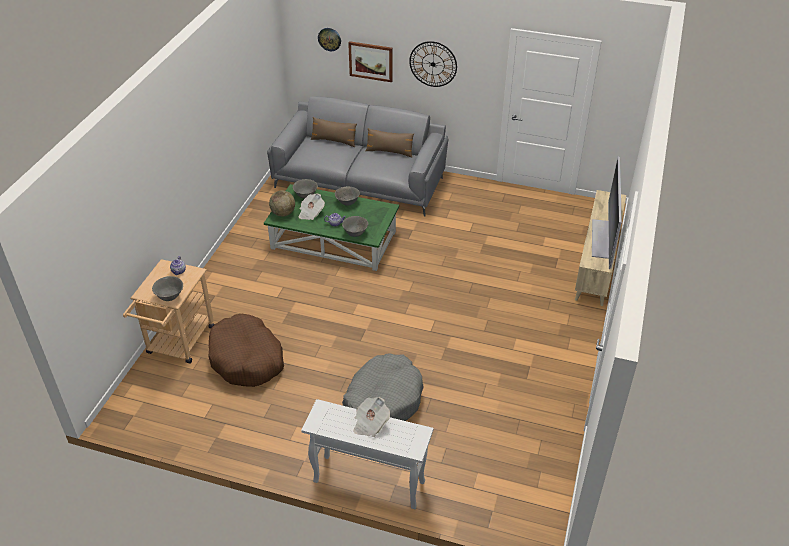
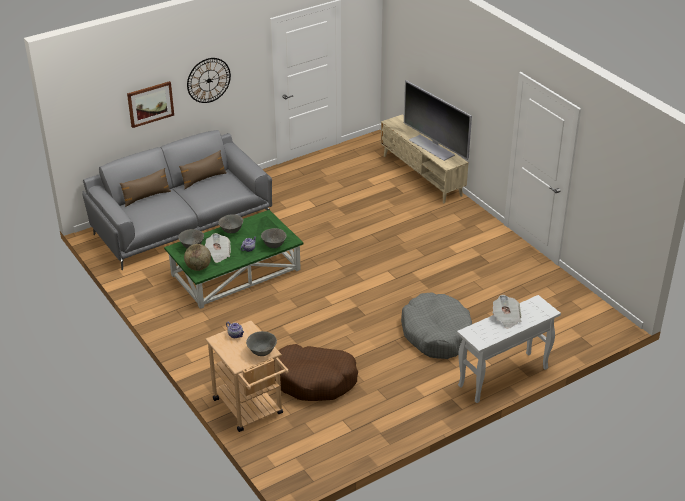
camera: 50 degrees left, 5 degrees down
(329, 39) = (107, 100): wall clock -> none

